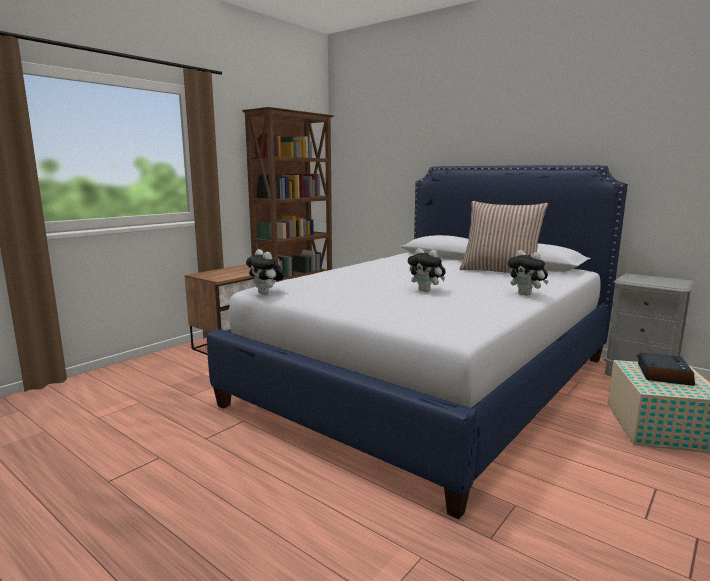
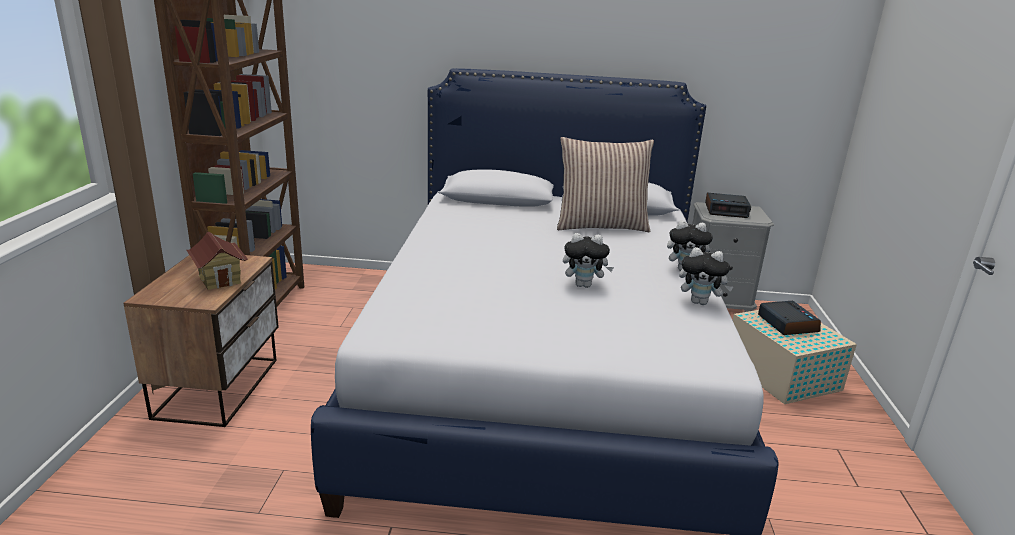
camera: 35 degrees left, 10 degrees up
(238, 273) = (220, 279): none -> toy house
(266, 293) = (405, 341): plush toy -> plush toy (700, 302)
(648, 279) = (726, 210): none -> alarm clock

